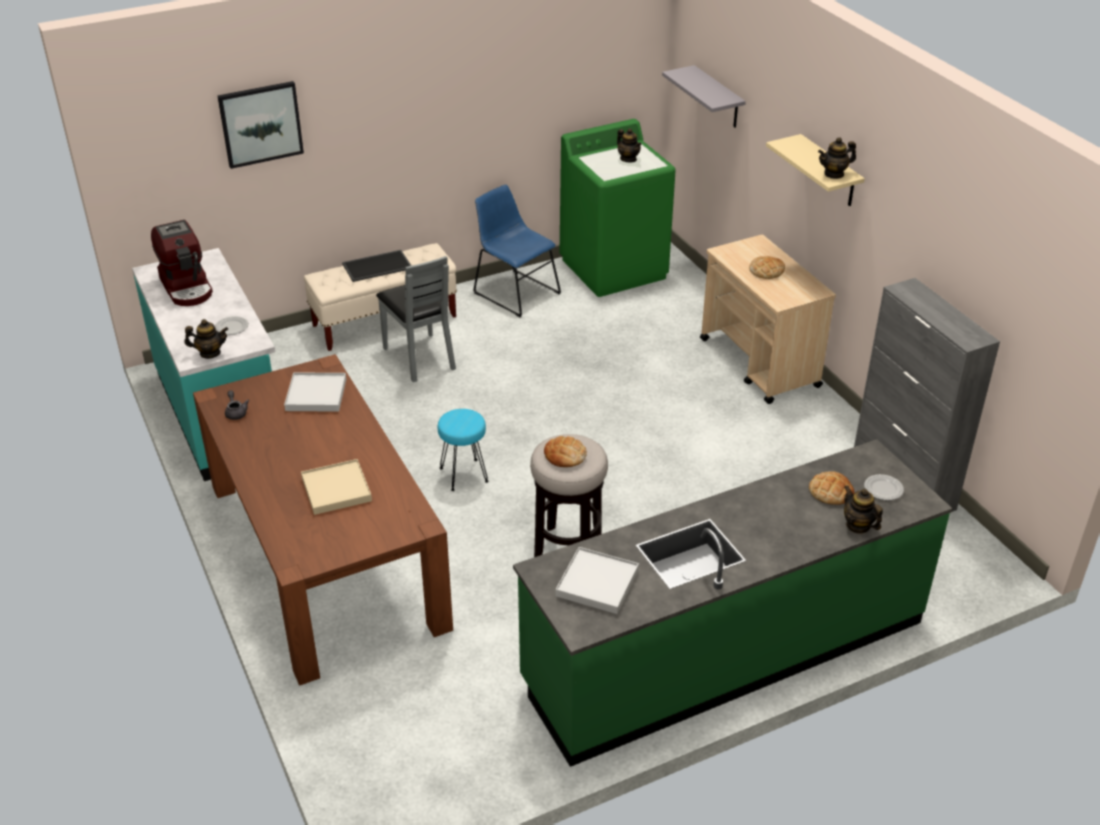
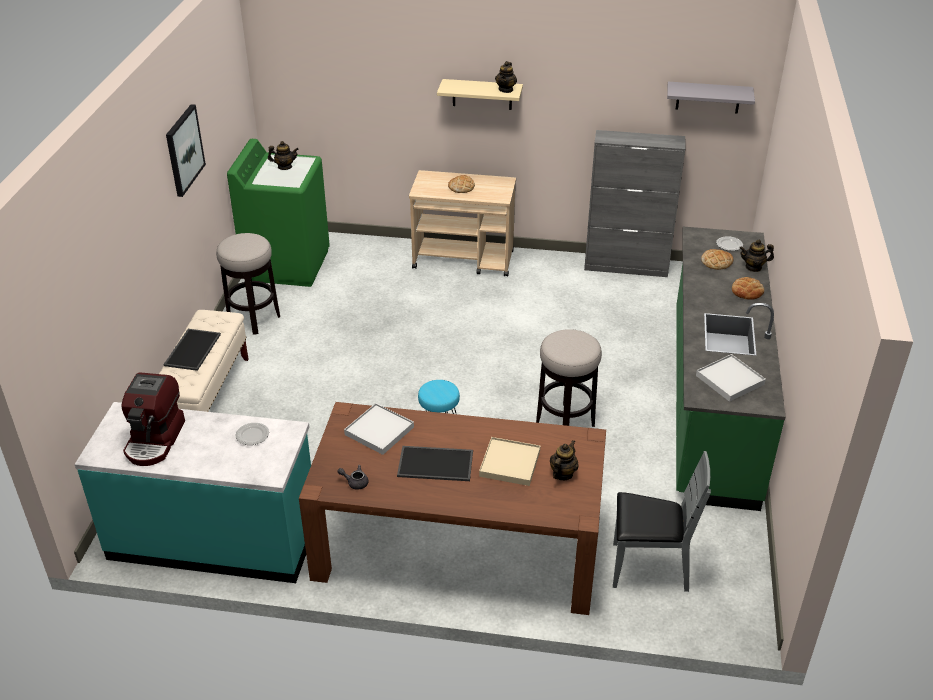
camera: 55 degrees left, 0 degrees up
(187, 287) = (155, 440): coffee machine -> coffee machine turned 90 degrees clockwise
(210, 353) = (276, 460): teapot -> teapot (562, 474)
(260, 124) = (96, 264): picture -> picture (184, 150)
(299, 445) = (436, 463): none -> tray
(420, 357) = (276, 398): grey chair -> grey chair (648, 568)
(514, 292) = (254, 319): blue chair -> stool
(565, 455) = (572, 346): bread -> bread (747, 291)
(718, 98) = (328, 88): grey shelf -> grey shelf (708, 97)

